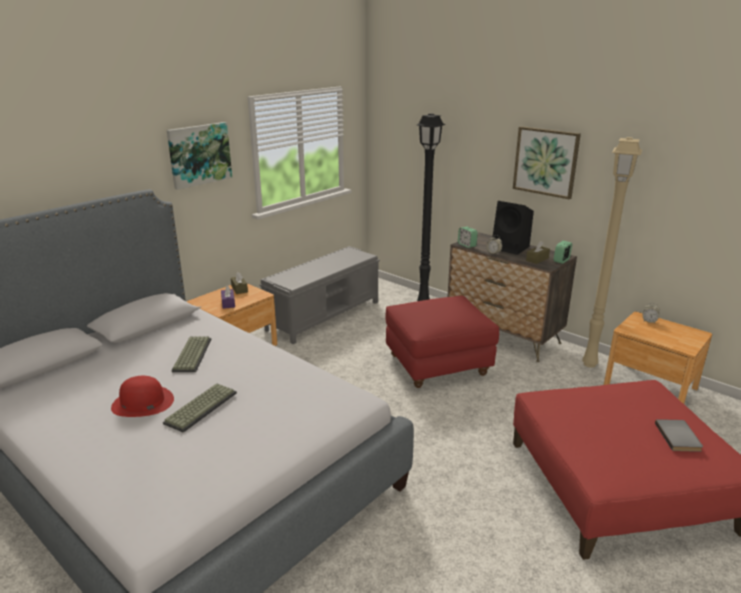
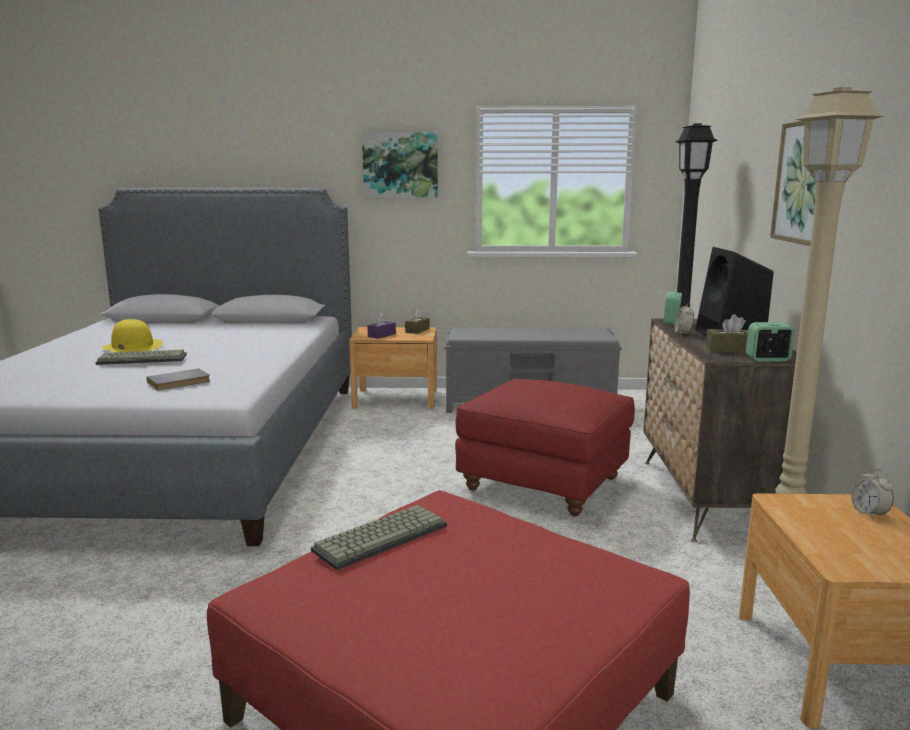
camera: 50 degrees right, 10 degrees down
(142, 403) = (132, 347): red hat -> yellow hat
(191, 354) = (235, 338): keyboard -> keyboard (381, 537)
(679, 437) = (480, 627): grey book -> grey book (179, 382)

